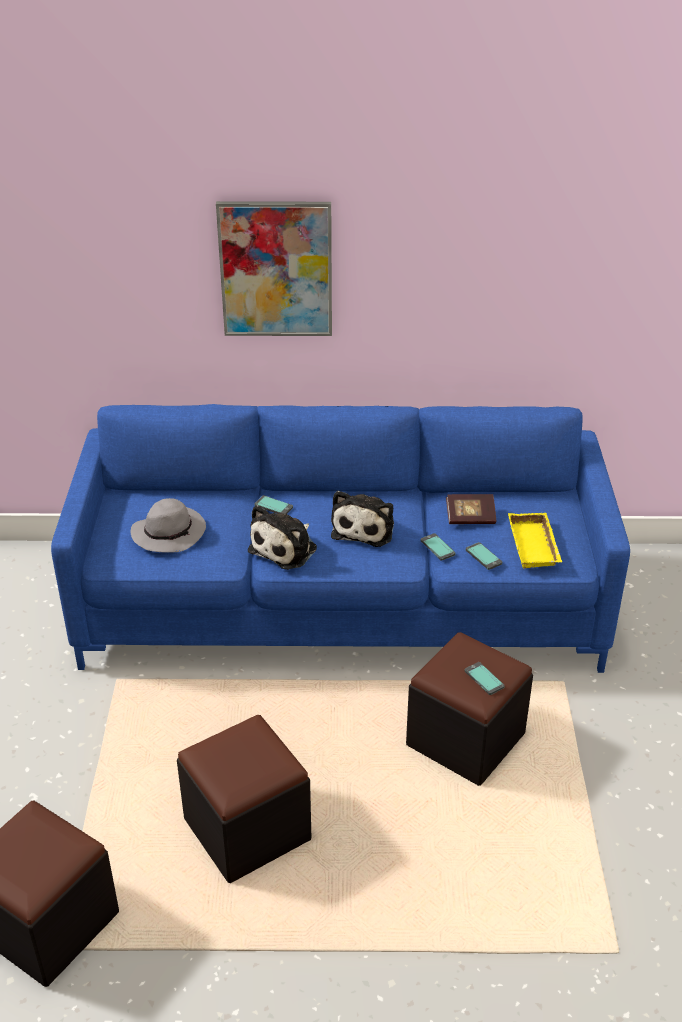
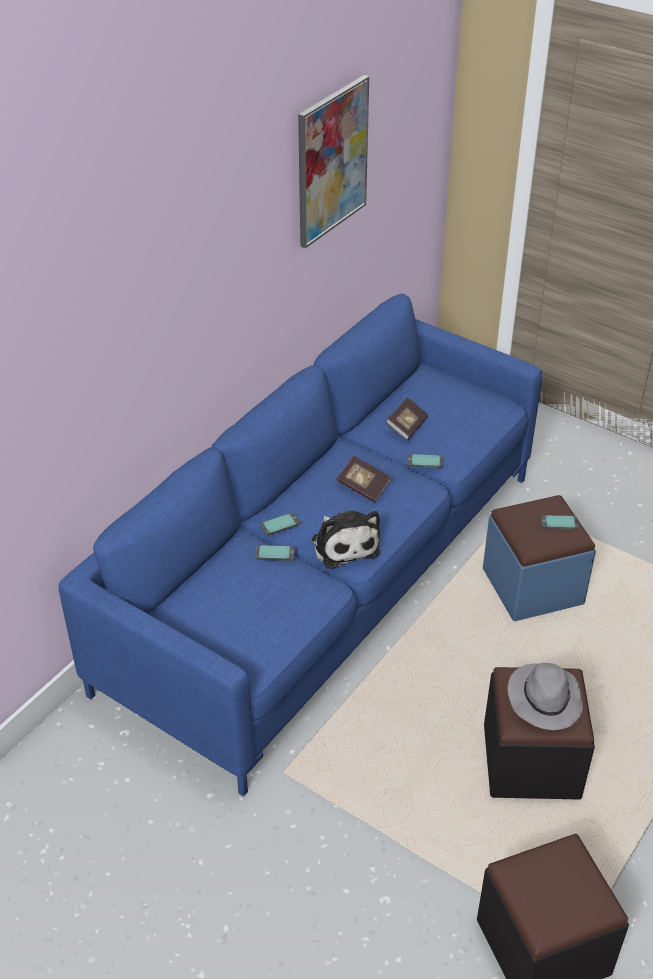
camera: 55 degrees left, 5 degrees up
(170, 532) = (254, 606): grey hat -> grey hat (544, 699)
(276, 269) = (182, 305): picture -> picture (331, 161)
(364, 528) = (363, 487): plush toy -> book
(465, 739) = (532, 586): black ottoman -> blue ottoman
(483, 556) = (459, 444): phone -> phone (275, 553)
(535, 546) = (471, 413): yellow tray -> none

